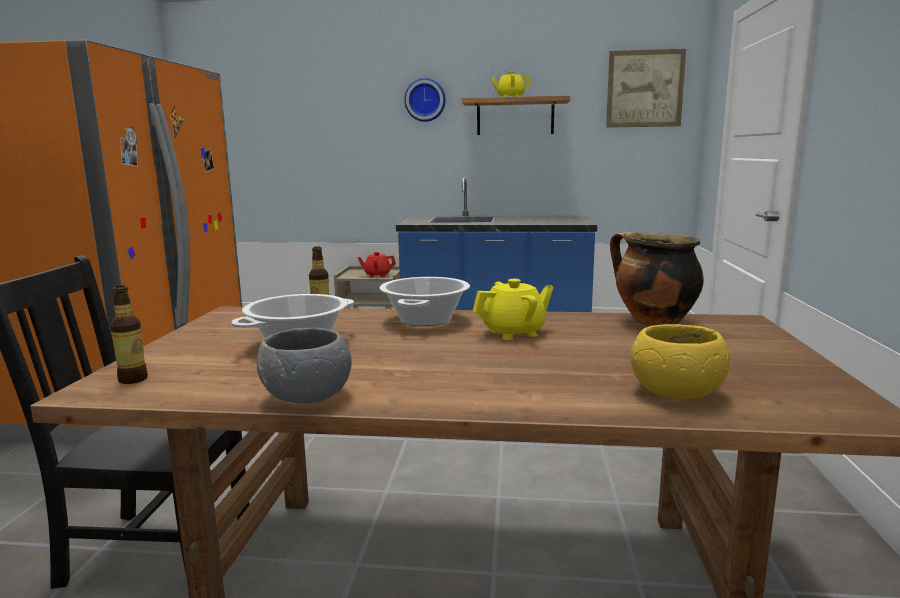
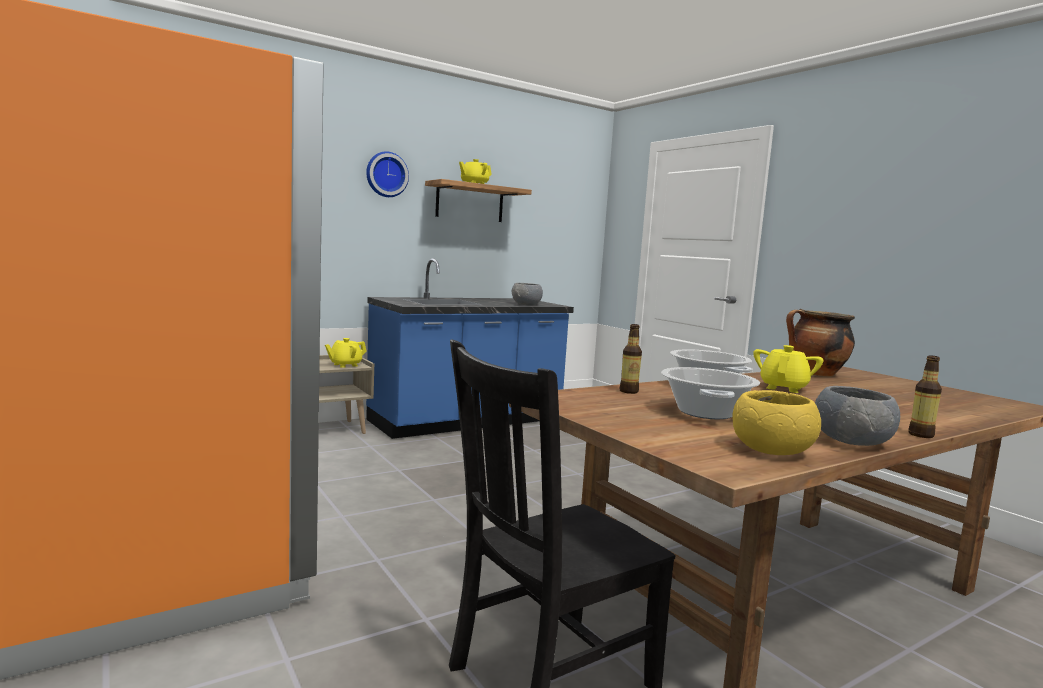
camera: 40 degrees left, 5 degrees down
(133, 379) = (717, 456): bottle -> bottle (920, 435)
(377, 275) = (345, 365): red teapot -> yellow teapot
(544, 222) = (526, 304): none -> grey bowl
(645, 89) = (568, 191): picture -> none
(676, 392) = (956, 408): yellow bowl -> yellow bowl (772, 451)

